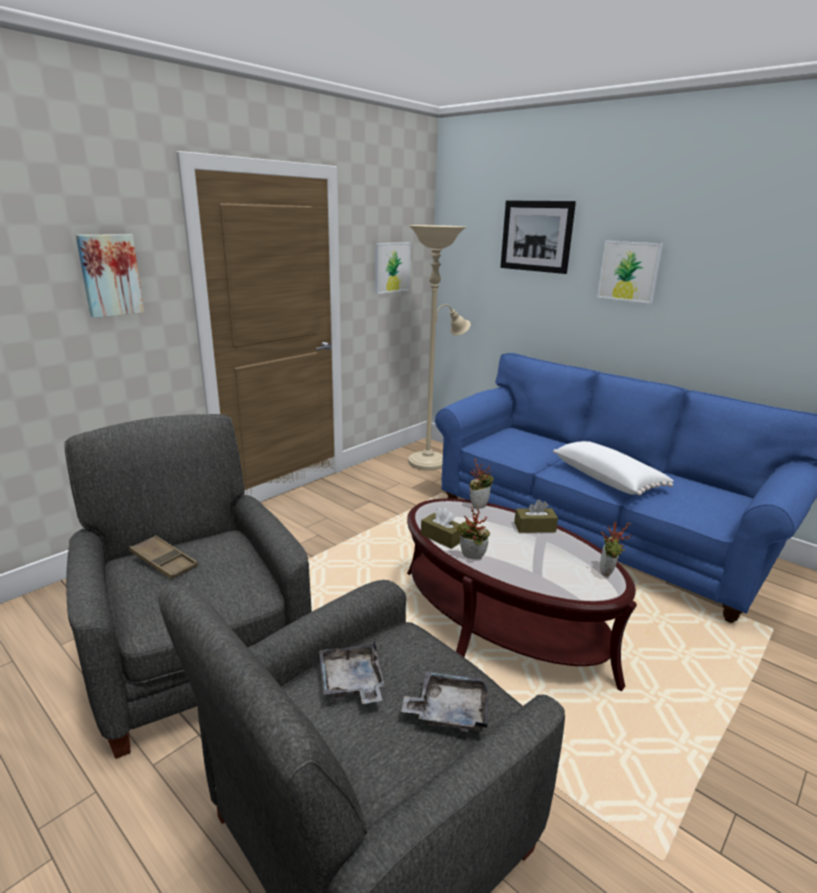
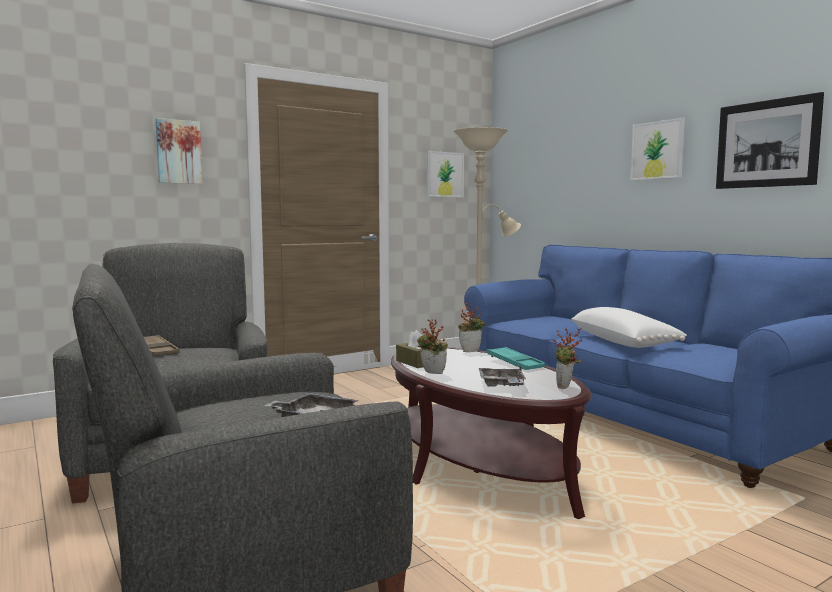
camera: 15 degrees right, 15 degrees down
(352, 682) = (245, 402): grey tray -> grey tray (502, 385)
(534, 527) = (515, 363): brown tissue box -> turquoise tray
(536, 236) = (574, 133): picture -> picture (766, 144)

